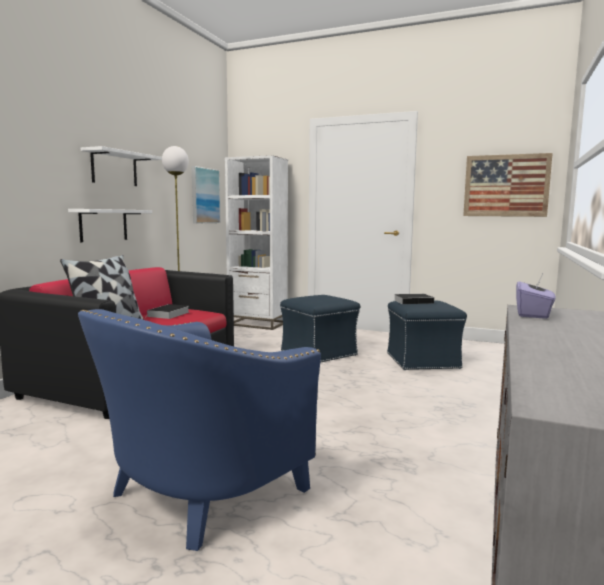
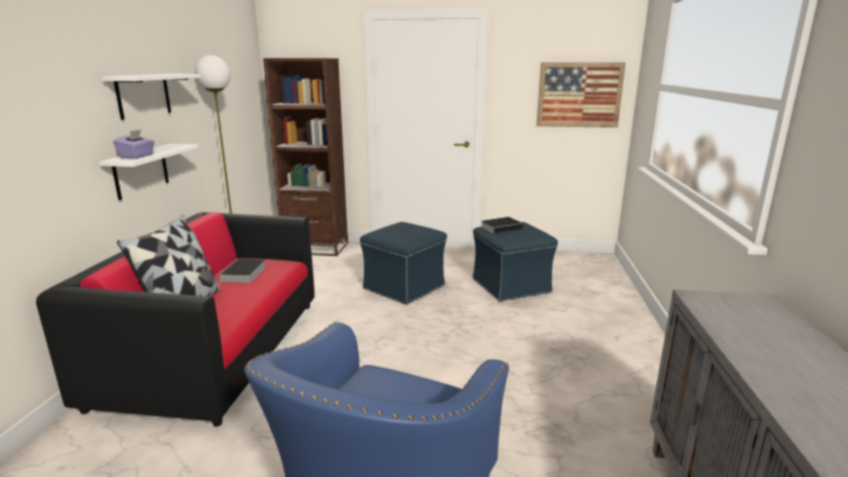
camera: 15 degrees left, 10 degrees up
(205, 195) = (241, 106): picture -> none
(257, 323) = (315, 248): white bookcase -> brown bookcase
(533, 314) = (713, 311): purple tissue box -> purple tissue box (137, 156)

